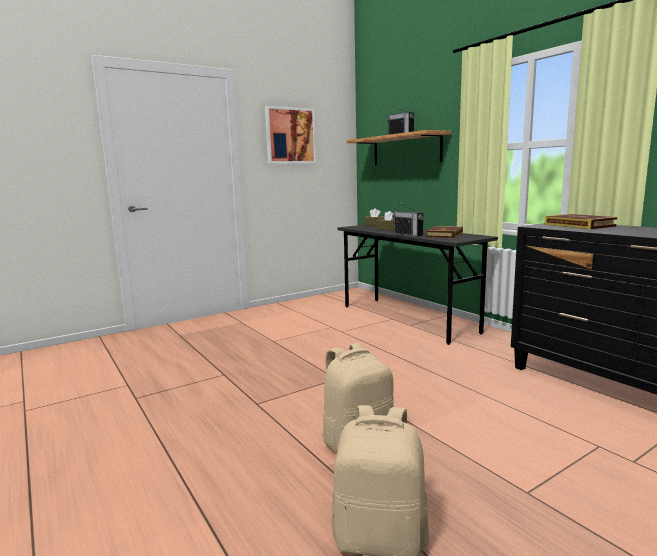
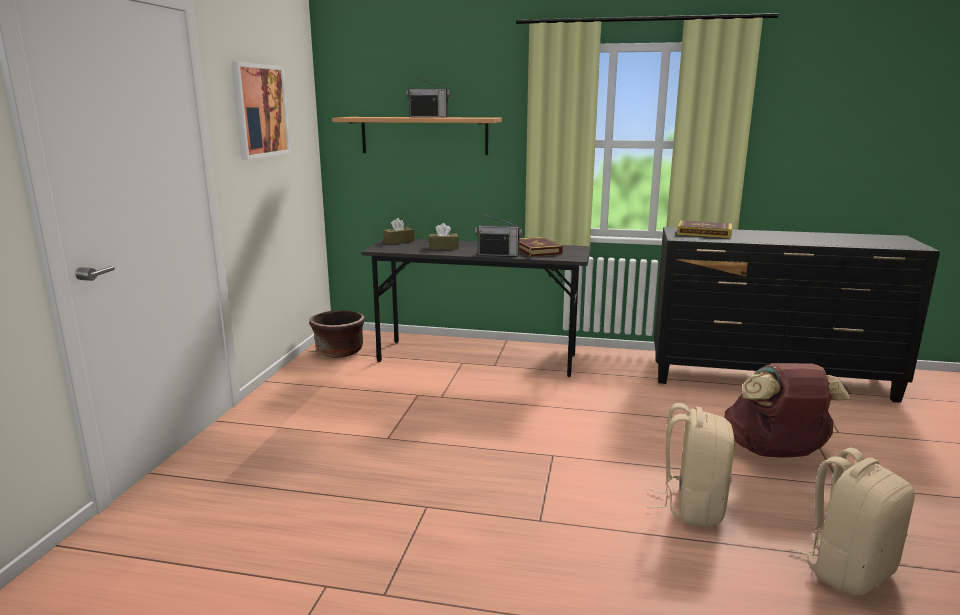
camera: 45 degrees left, 5 degrees up
(337, 298) = (339, 351): none -> brown planter
(514, 445) = (775, 453): none -> brown backpack

